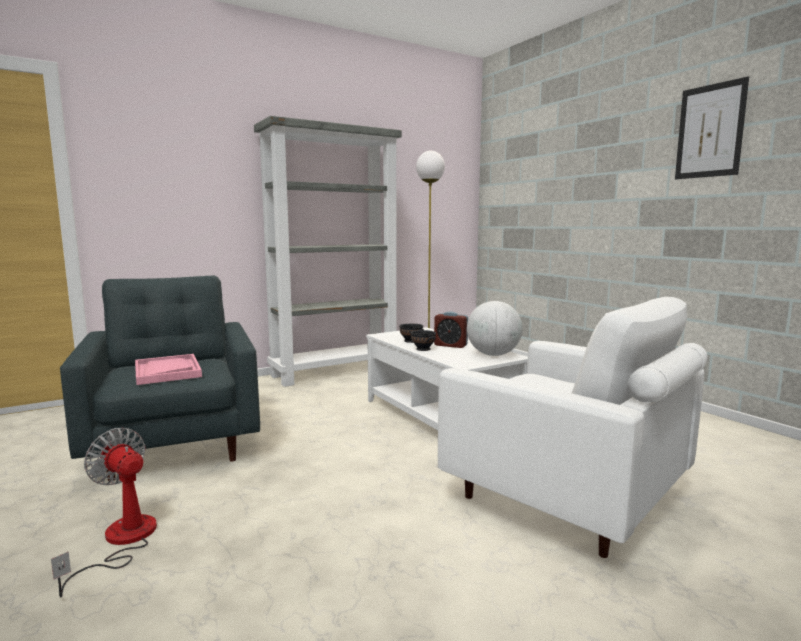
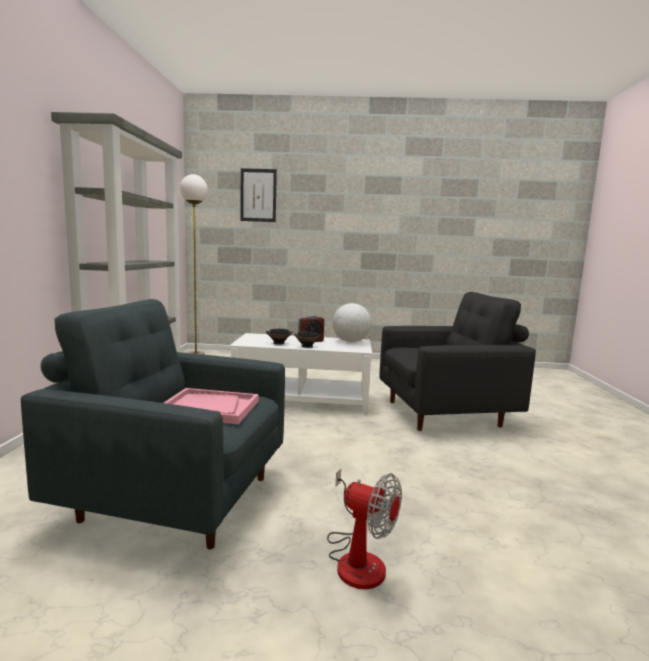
camera: 55 degrees left, 0 degrees up
(121, 542) = (357, 558): fan -> fan turned 135 degrees counterclockwise
(565, 500) = (446, 413): white armchair -> black armchair
(710, 131) = (387, 196): picture -> picture (258, 195)

